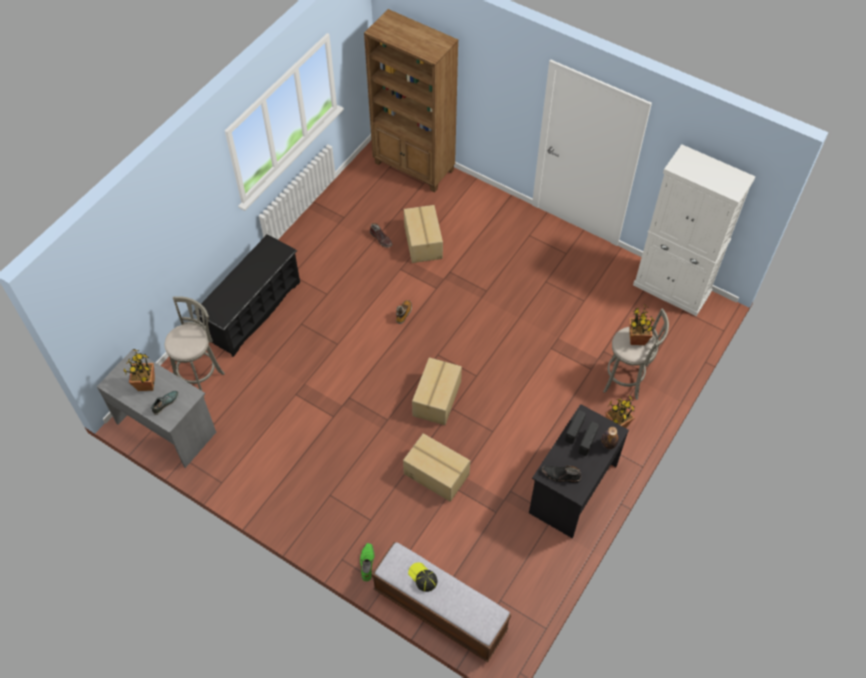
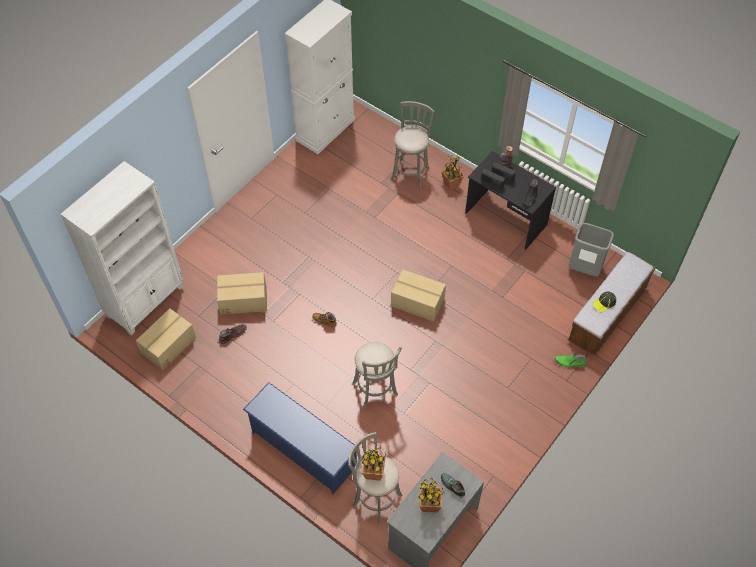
camera: 85 degrees left, 0 degrees up
(253, 310) = (303, 450): black shoe rack -> blue shoe rack
(321, 366) = (376, 391): none -> grey stool
(414, 167) = (146, 301): brown bookcase -> white bookcase
(436, 473) = (489, 308): cardboard box -> cardboard box (168, 345)
(508, 583) = (584, 268): none -> grey trash can
(637, 339) = (408, 134): potted plant -> potted plant (373, 472)

